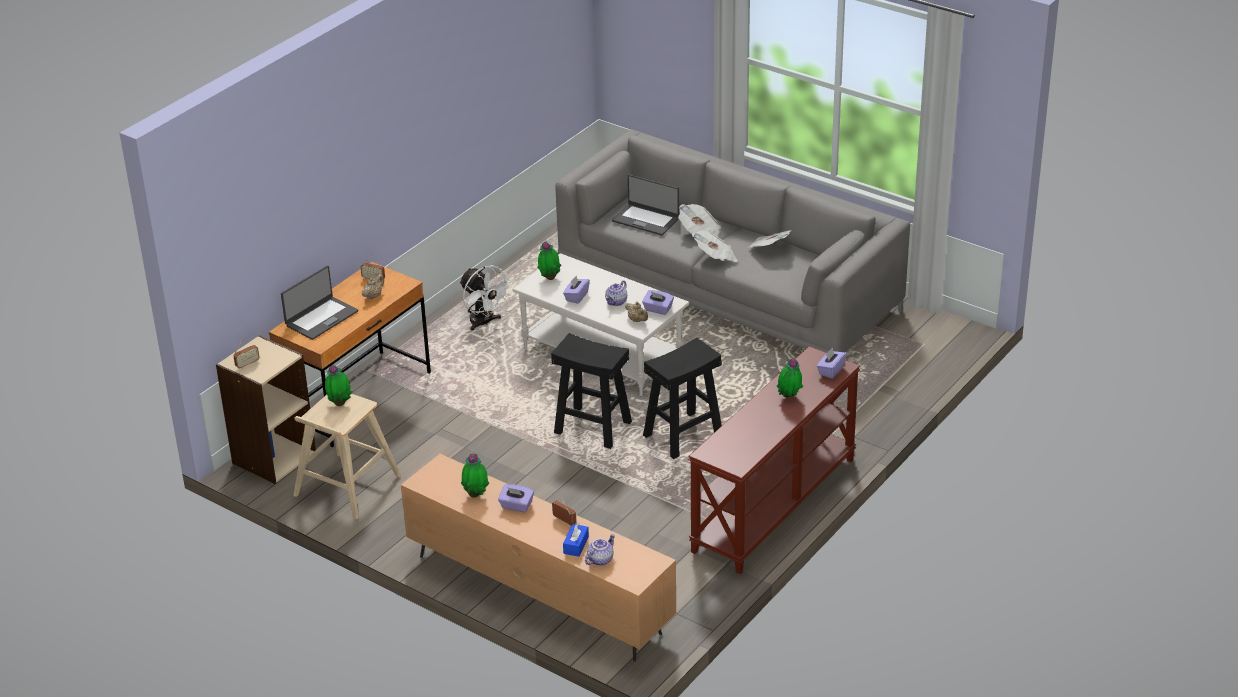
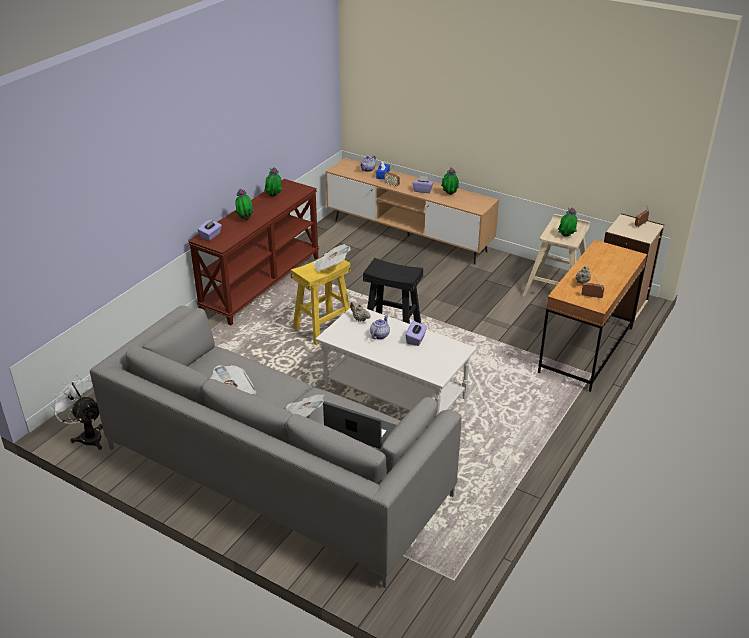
camera: 175 degrees right, 0 degrees up
(321, 318) = (613, 264): laptop -> none
(484, 323) = (510, 424): white fan -> white fan (88, 436)
(549, 278) = (445, 358): potted plant -> potted plant (274, 197)
(657, 309) = (342, 329): purple tissue box -> none
(683, 436) = (323, 327): black stool -> yellow stool
(715, 257) = (288, 385): newspaper -> newspaper (331, 266)

